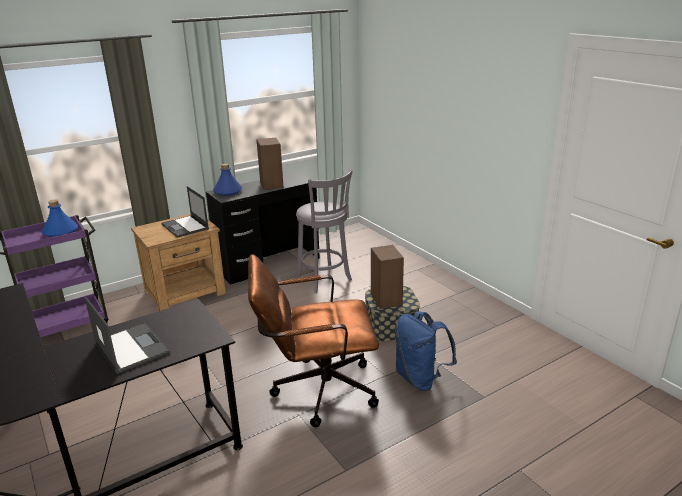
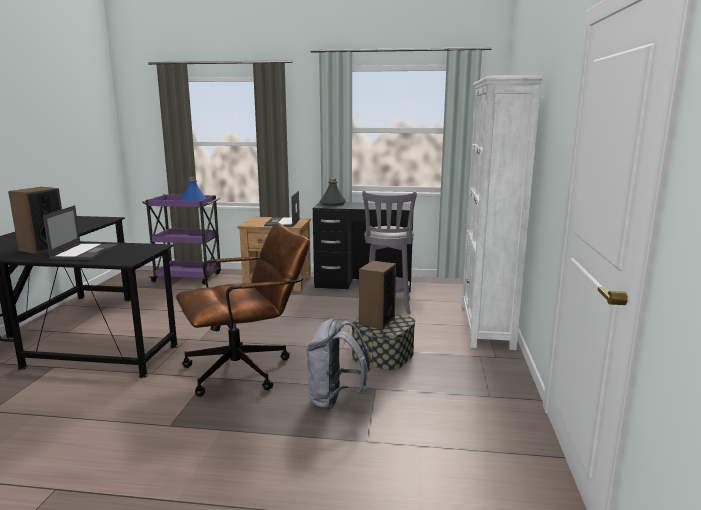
camera: 40 degrees right, 10 degrees down
(228, 191) = (333, 204): blue bottle -> grey bottle
(271, 184) = (373, 206): speaker -> speaker (43, 248)
(316, 390) = (247, 369): brown office chair -> brown office chair turned 120 degrees clockwise
(417, 269) = (486, 326): none -> white bookcase
(420, 379) = (336, 400): blue backpack -> grey backpack

